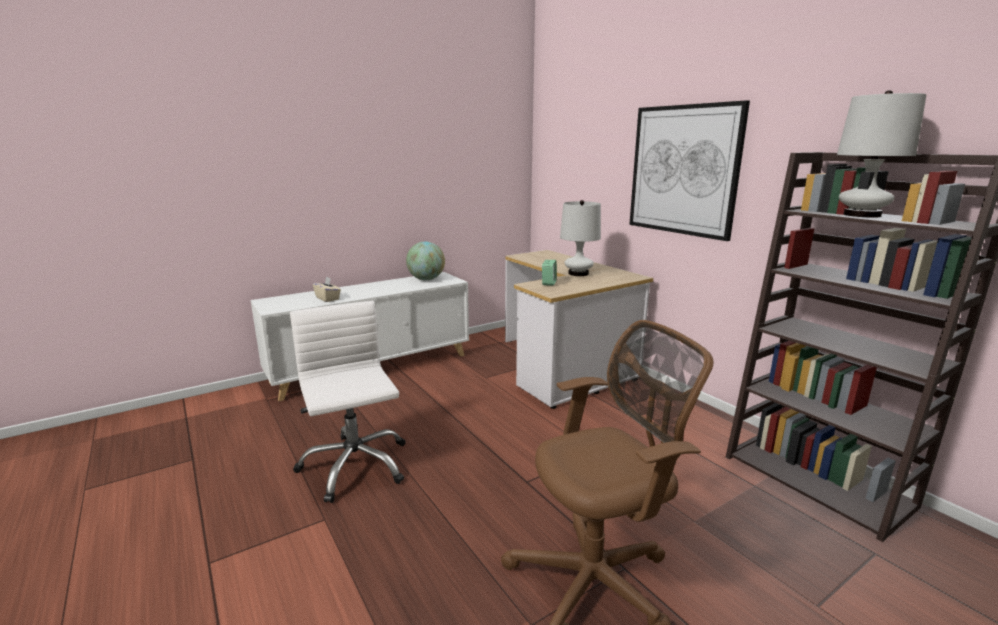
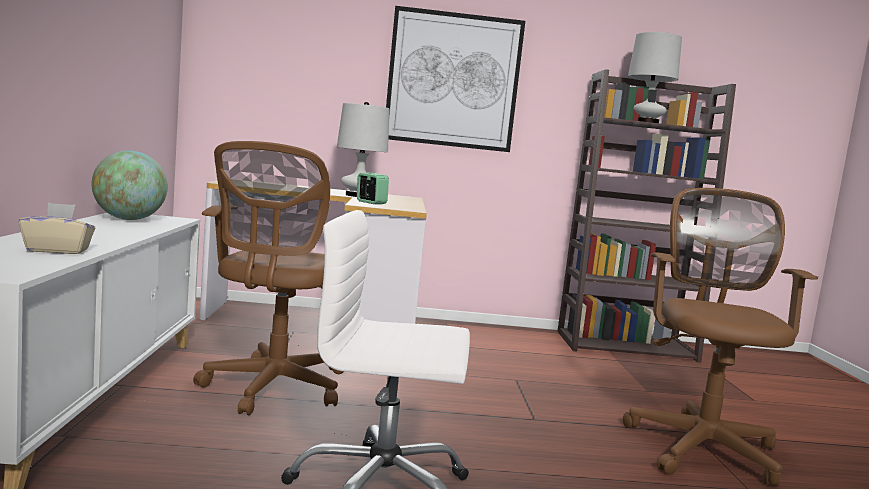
camera: 60 degrees left, 10 degrees down
(443, 393) = (273, 389): none -> brown office chair

